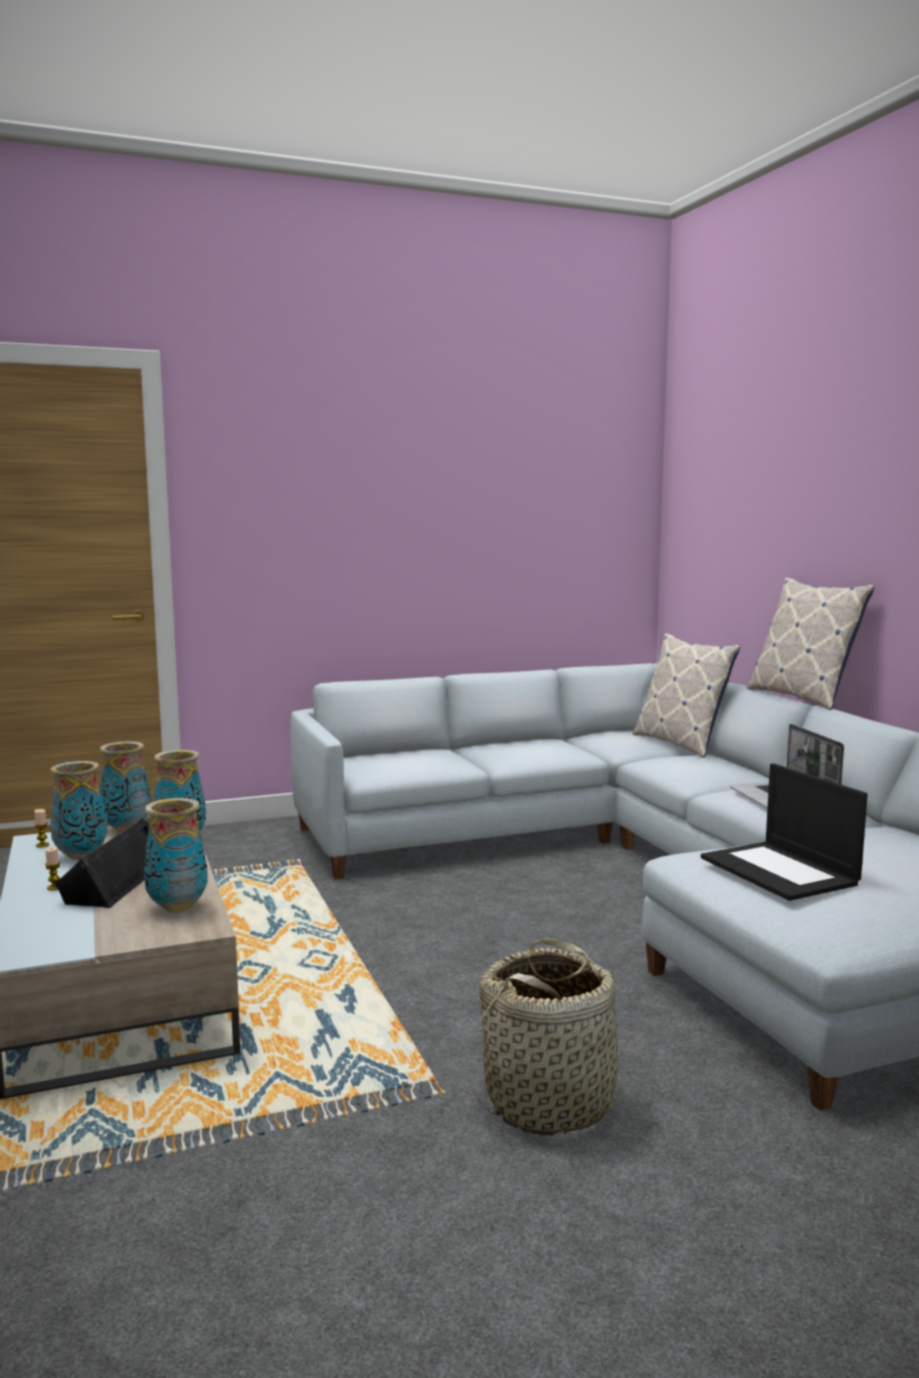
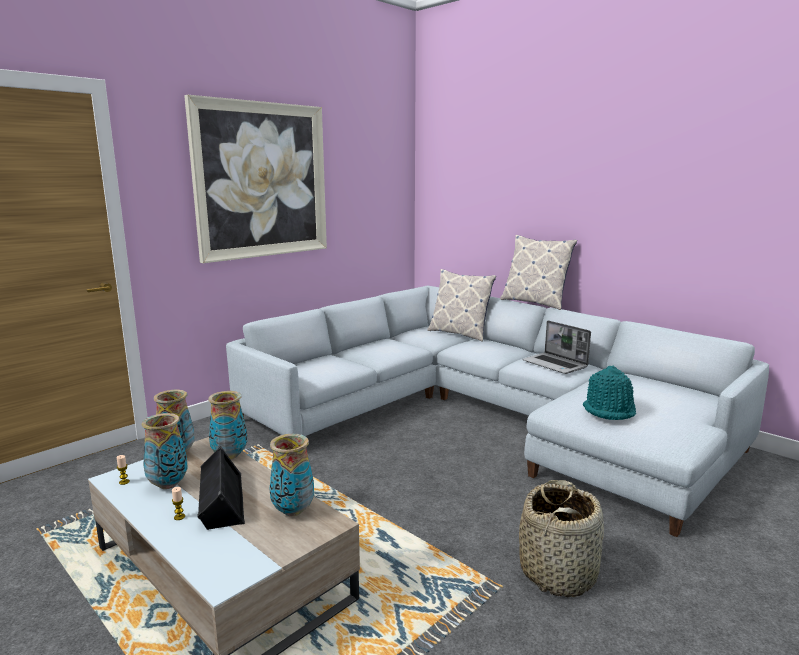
camera: 25 degrees left, 5 degrees up
(377, 484) = (262, 180): none -> picture
(780, 871) = (609, 410): laptop -> turquoise hat

